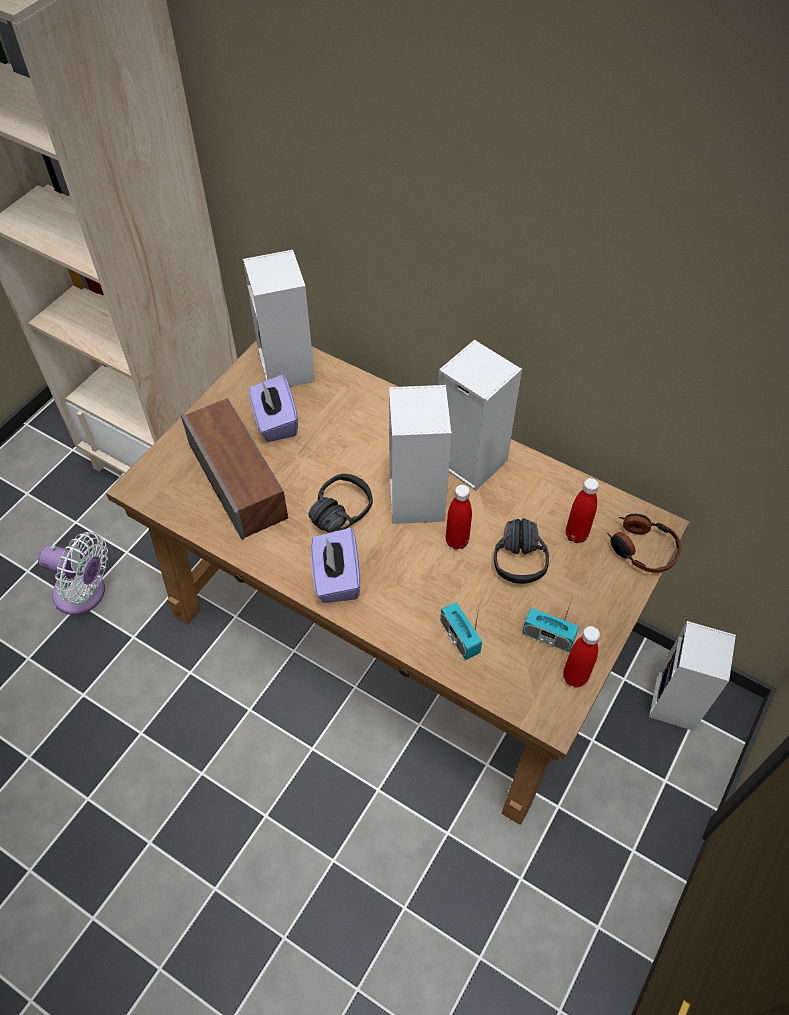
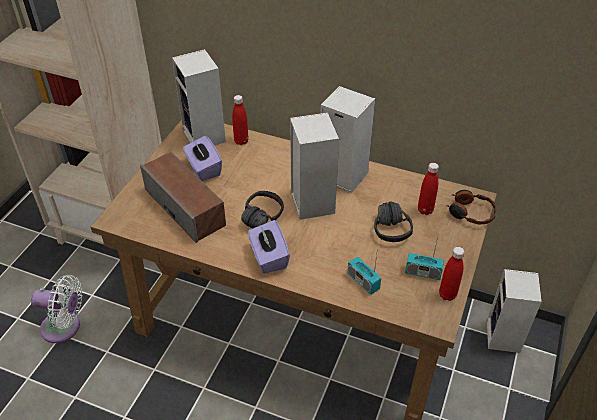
camera: 10 degrees left, 10 degrees down
(457, 541) = (346, 224): red bottle -> red bottle (241, 141)

